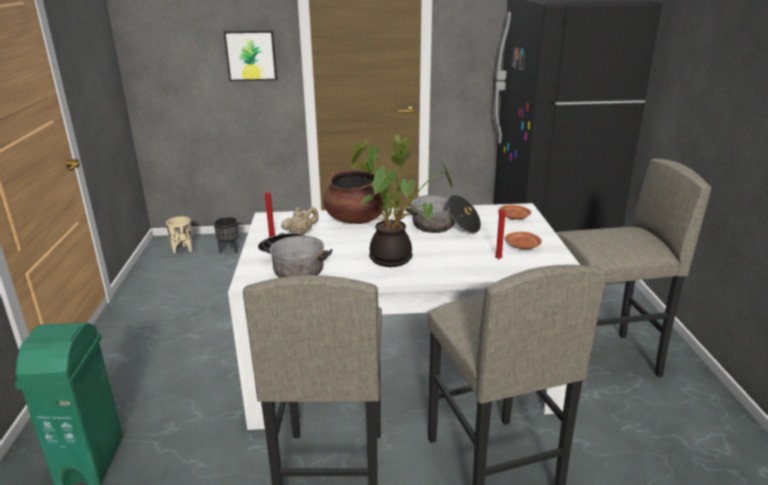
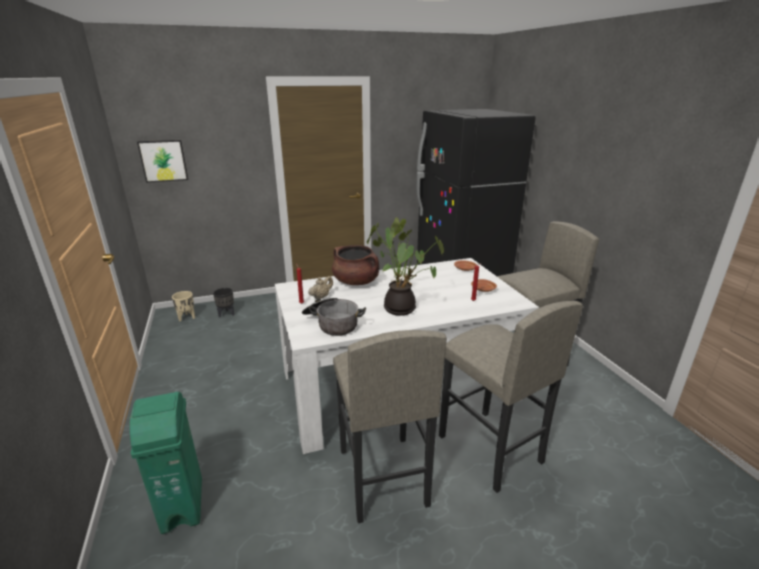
camera: 15 degrees left, 0 degrees up
(251, 55) = (234, 159): picture -> picture (163, 160)
(444, 226) = (422, 281): cooking pot -> none

